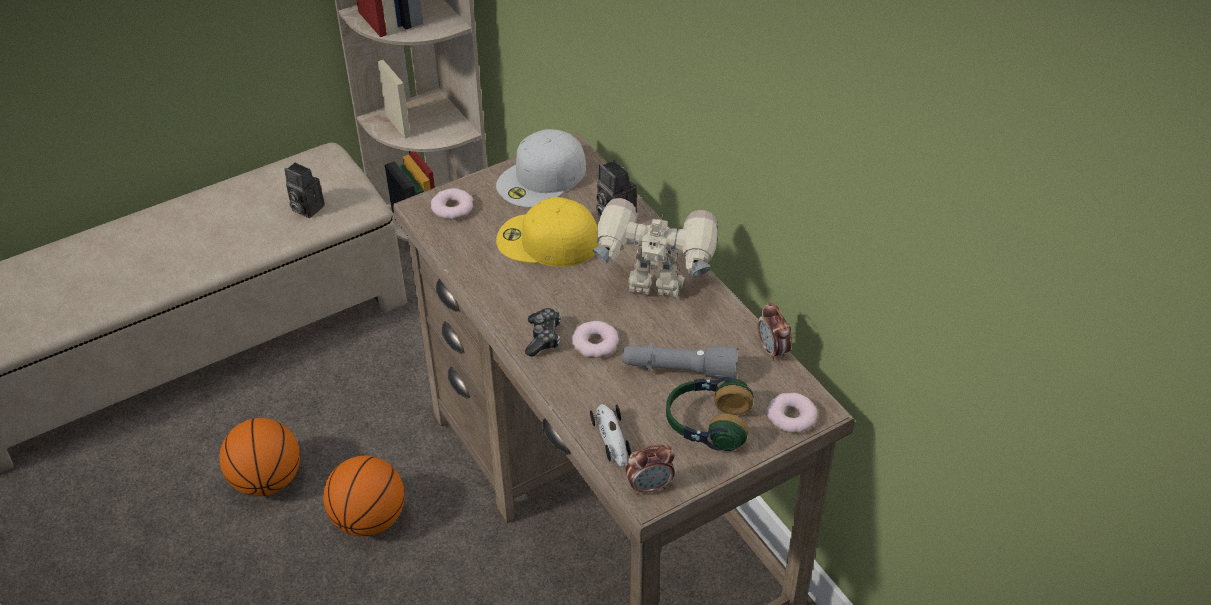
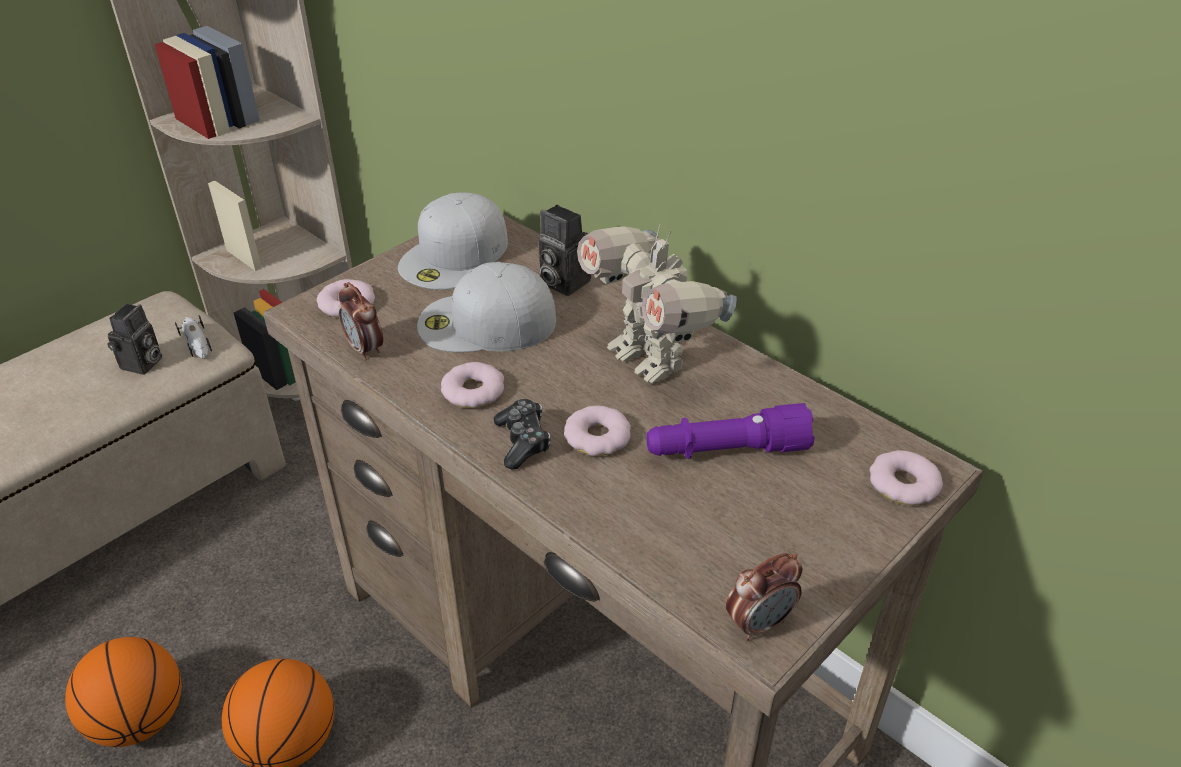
camera: 15 degrees left, 5 degrees down
(305, 208) = (142, 365): camera -> camera turned 90 degrees counterclockwise
(521, 293) = (473, 391): none -> donut
(546, 241) = (485, 323): yellow cap -> white cap
(612, 439) = (674, 563): toy car -> toy car (196, 342)
(654, 290) = (649, 358): toy robot -> toy robot turned 120 degrees counterclockwise
(679, 370) = (726, 450): grey flashlight -> purple flashlight
(707, 424) = (798, 516): headphones -> none
(772, 350) = (834, 404): alarm clock -> alarm clock (365, 349)

